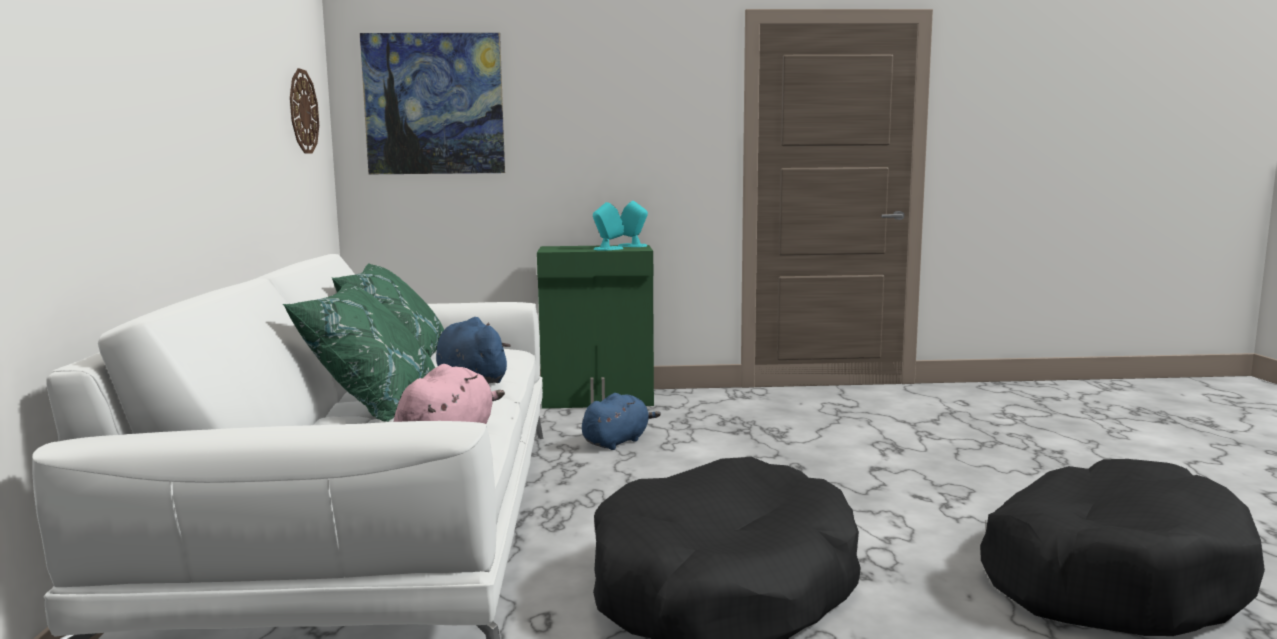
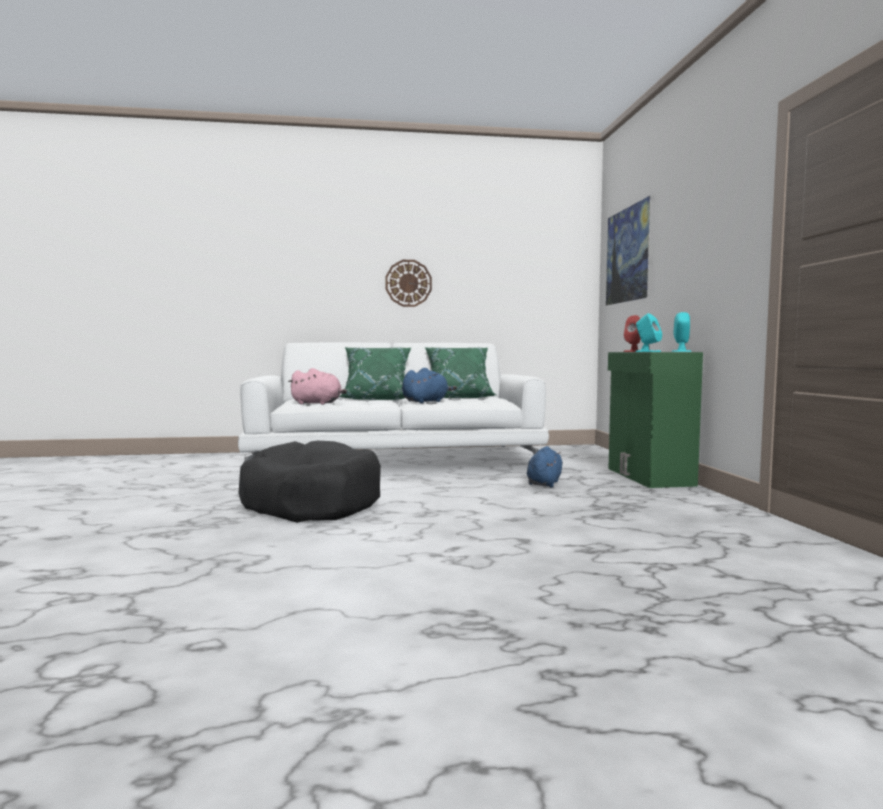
camera: 85 degrees right, 5 degrees down
(303, 111) = (546, 271): wall clock -> wall clock (408, 283)
(571, 249) = (633, 351): none -> red speaker
(617, 442) = (544, 483): blue plush toy -> blue plush toy turned 105 degrees counterclockwise
(1109, 576) = (278, 589): black dog bed -> none

